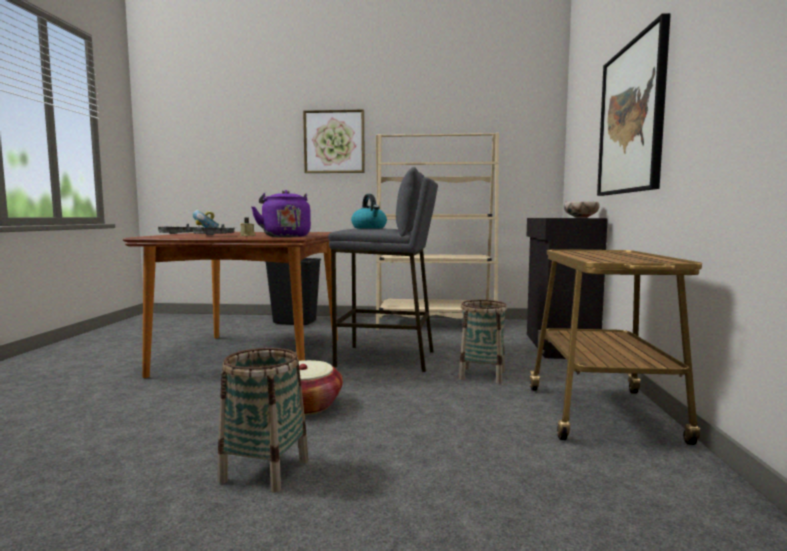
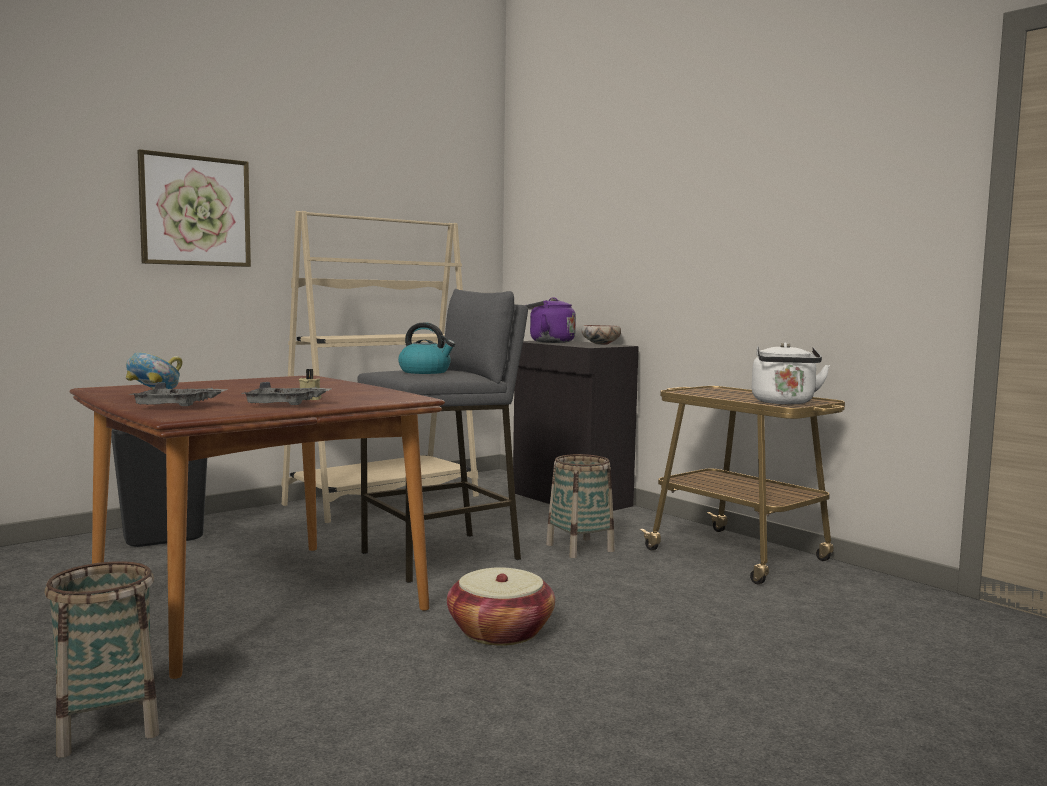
camera: 45 degrees left, 0 degrees up
(264, 470) = (634, 695): basket -> basket (106, 727)
(285, 236) = (386, 397): purple kettle -> purple kettle (548, 342)
(617, 260) = (784, 403): none -> white kettle
(631, 119) = (679, 243): picture -> none

